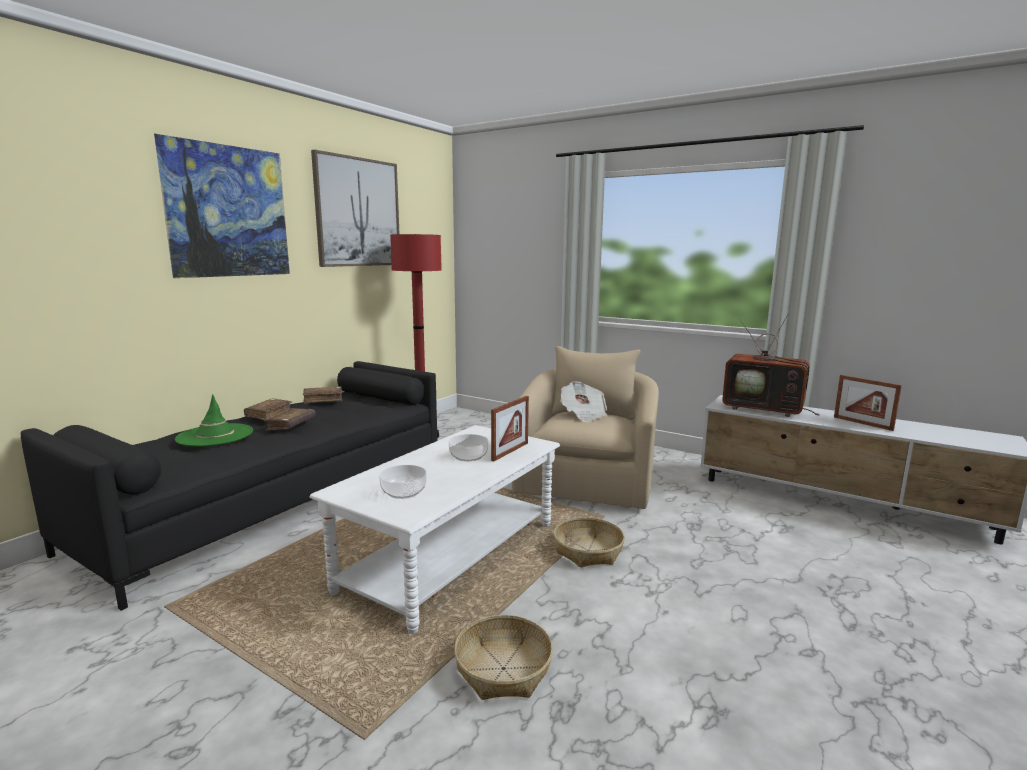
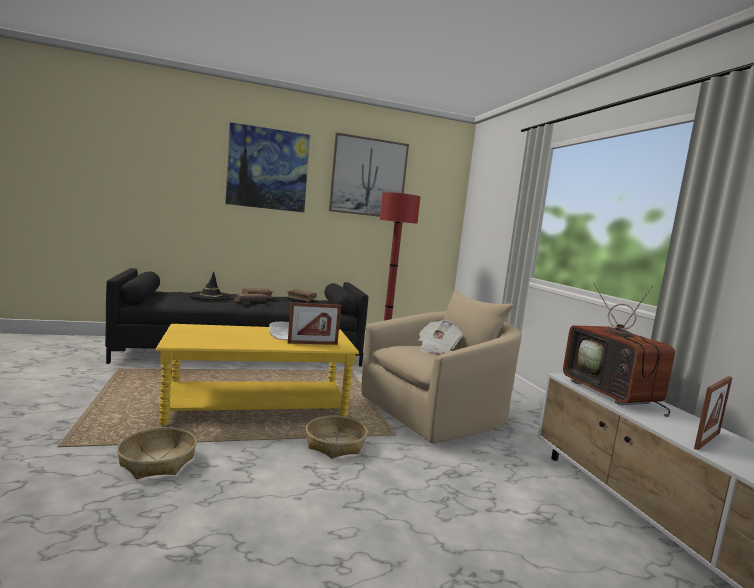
camera: 40 degrees right, 5 degrees down
(215, 435) = (210, 296): green hat -> black hat
(404, 492) = (203, 336): bowl -> none
(452, 556) = (257, 407): white coffee table -> yellow coffee table
(862, 423) = (707, 440): picture frame -> picture frame turned 135 degrees counterclockwise

